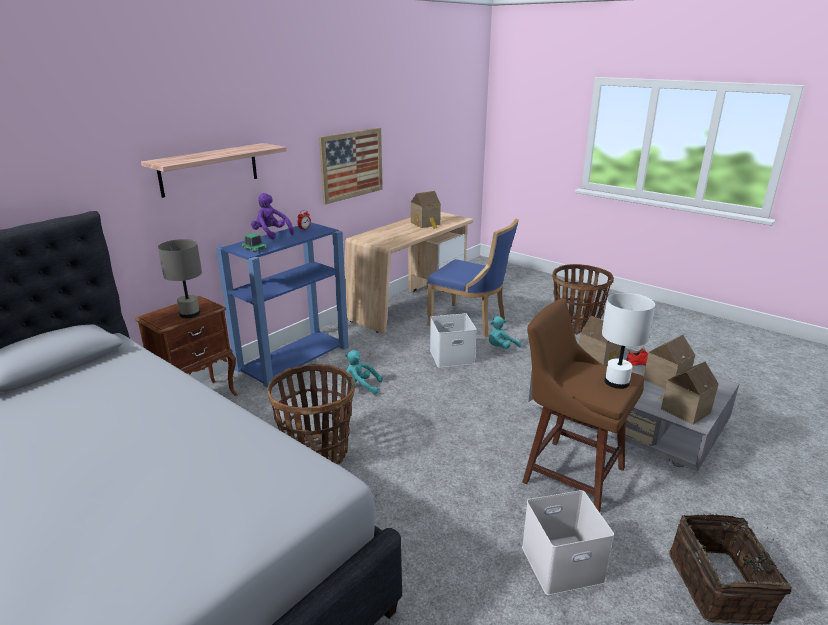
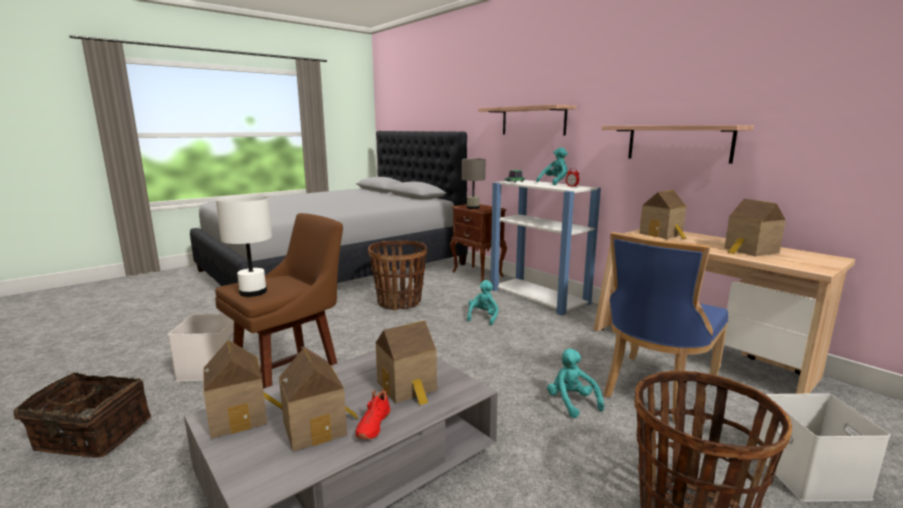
camera: 100 degrees right, 10 degrees down
(271, 234) = (554, 183): purple plush toy -> turquoise plush toy
(294, 358) = (538, 296): blue bookcase -> white bookcase
(351, 164) = (678, 143): picture -> shelf
(383, 237) = (662, 234): none -> toy house
(451, 357) = (542, 363): white storage box -> white storage box (806, 473)

